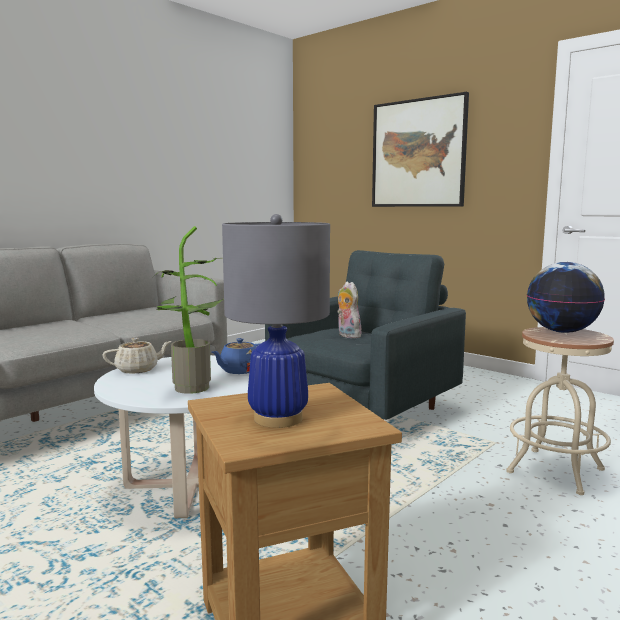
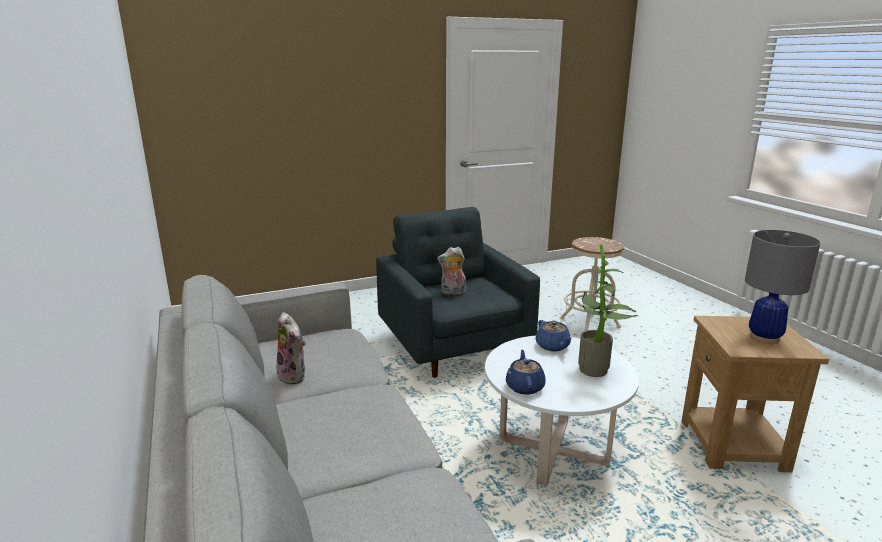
camera: 65 degrees left, 10 degrees up
(112, 317) = (294, 376): none -> plush toy
(138, 369) = (525, 386): beige teapot -> blue teapot
(418, 153) = (329, 102): picture -> none
(562, 331) = (589, 242): globe -> none

